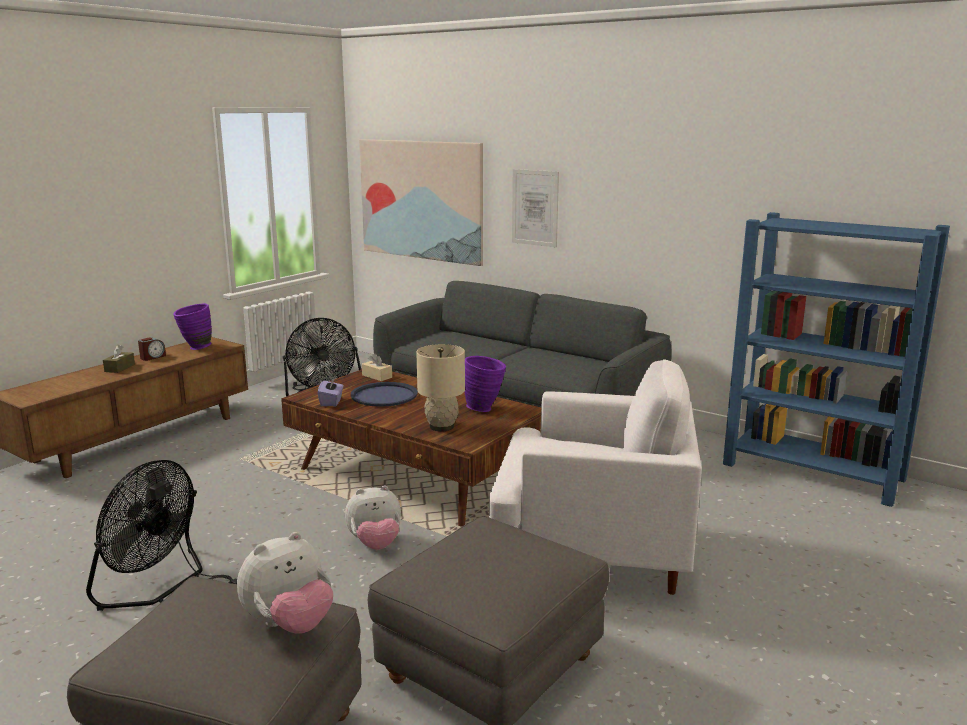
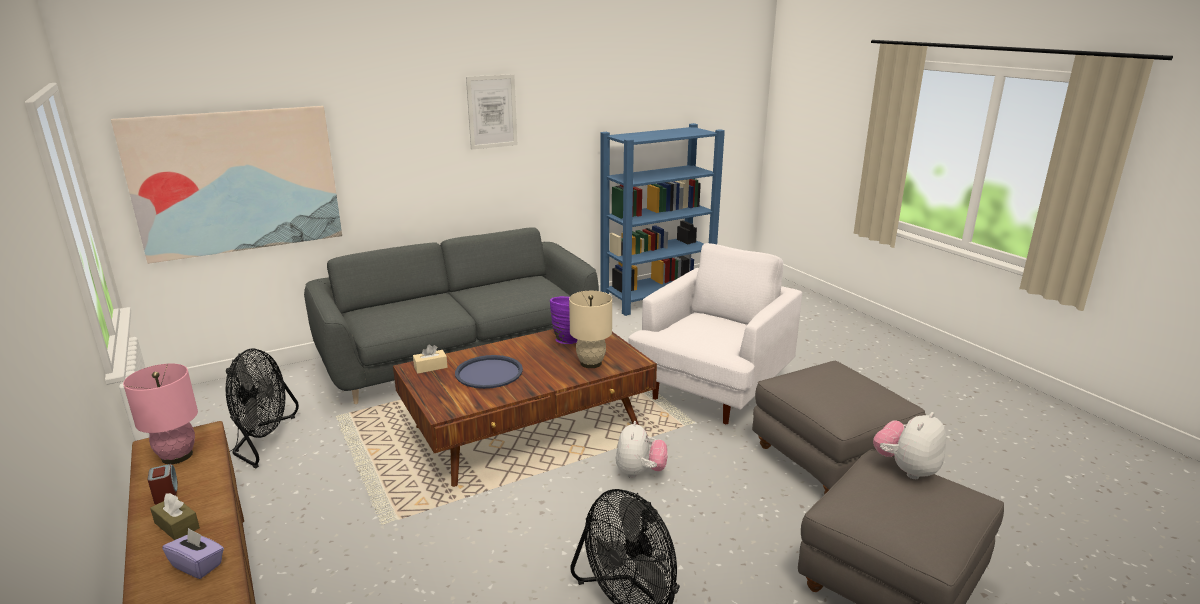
camera: 65 degrees left, 5 degrees up
(195, 348) = (177, 456): purple vase -> pink table lamp
(289, 624) = (906, 469): plush toy -> plush toy turned 120 degrees counterclockwise
(331, 402) = (476, 400): purple tissue box -> purple tissue box (198, 565)
(535, 208) = (397, 163): picture -> picture (492, 111)

